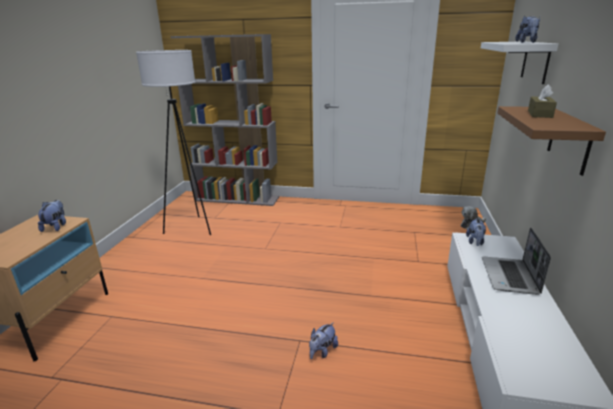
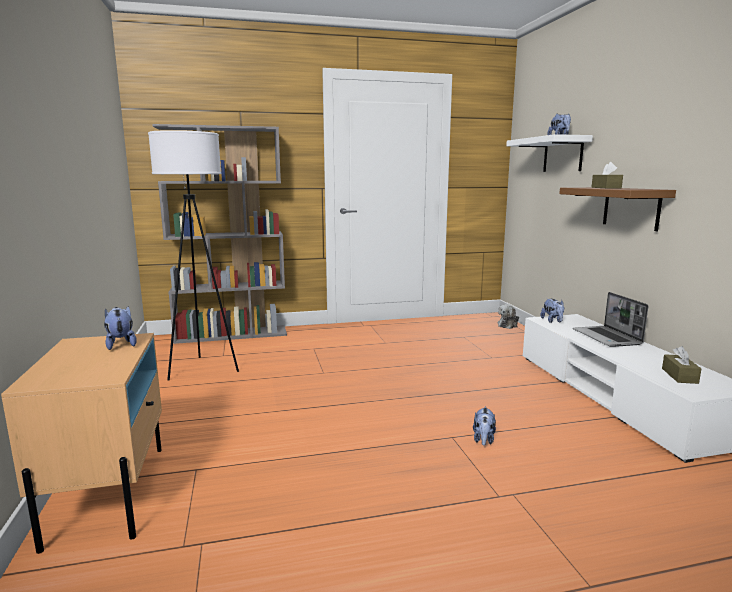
camera: 25 degrees left, 10 degrees down
(532, 352) = (679, 376): none -> brown tissue box

